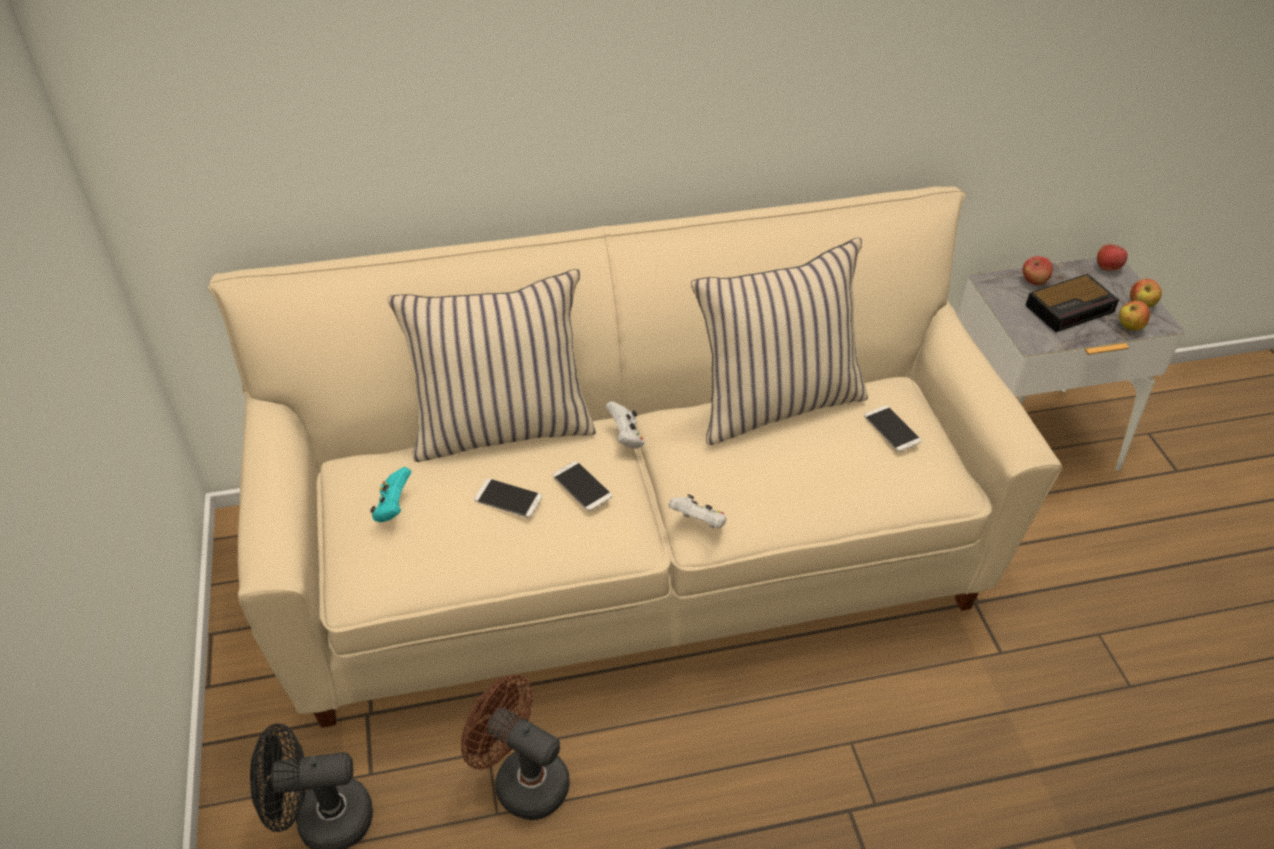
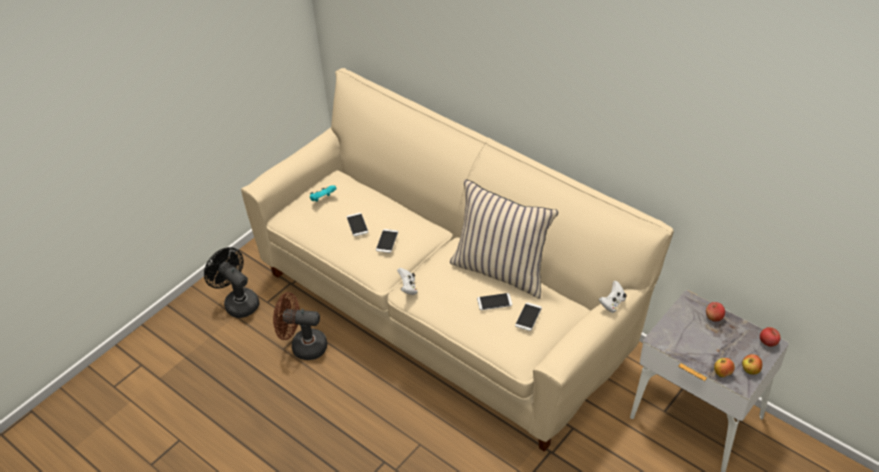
camera: 55 degrees right, 0 degrees up
(501, 427) = (399, 201): beige pillow -> none
(521, 780) = (303, 346): brown fan -> brown fan turned 75 degrees counterclockwise
(625, 437) = (435, 239): white game controller -> white game controller (612, 303)
(835, 443) = (494, 302): none -> phone
(1071, 308) = (708, 342): alarm clock -> none

